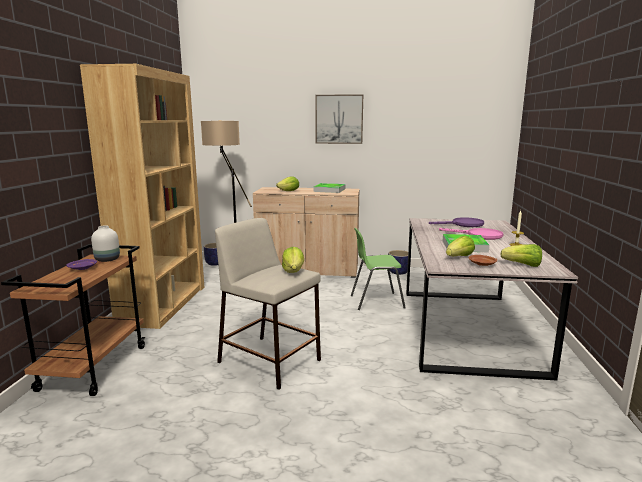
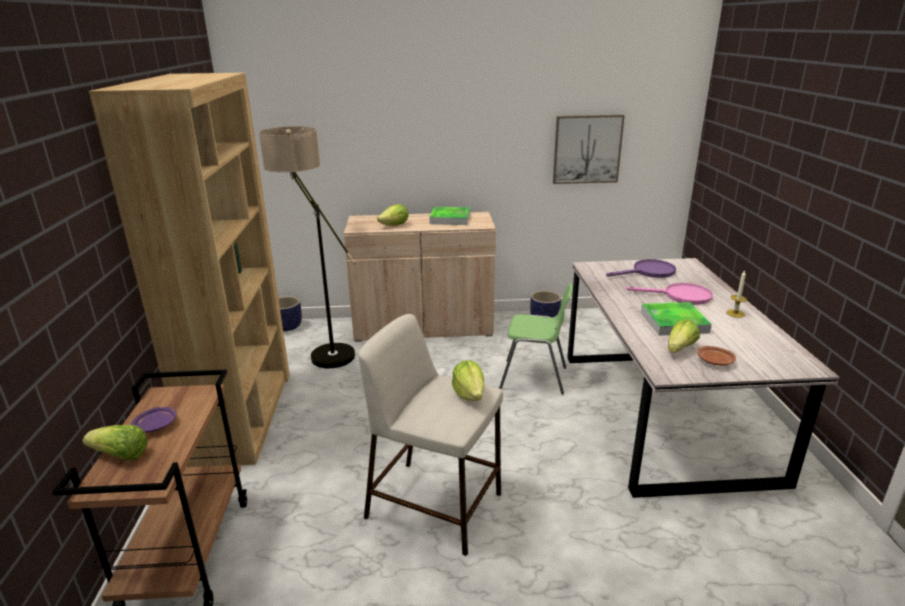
camera: 10 degrees left, 10 degrees up
(108, 259) = (185, 399): white vase -> none
(339, 119) = (458, 114): picture -> picture (587, 149)
(376, 301) = (534, 378): green chair -> green chair turned 150 degrees counterclockwise
(522, 265) = (764, 358): lettuce -> lettuce (120, 455)

